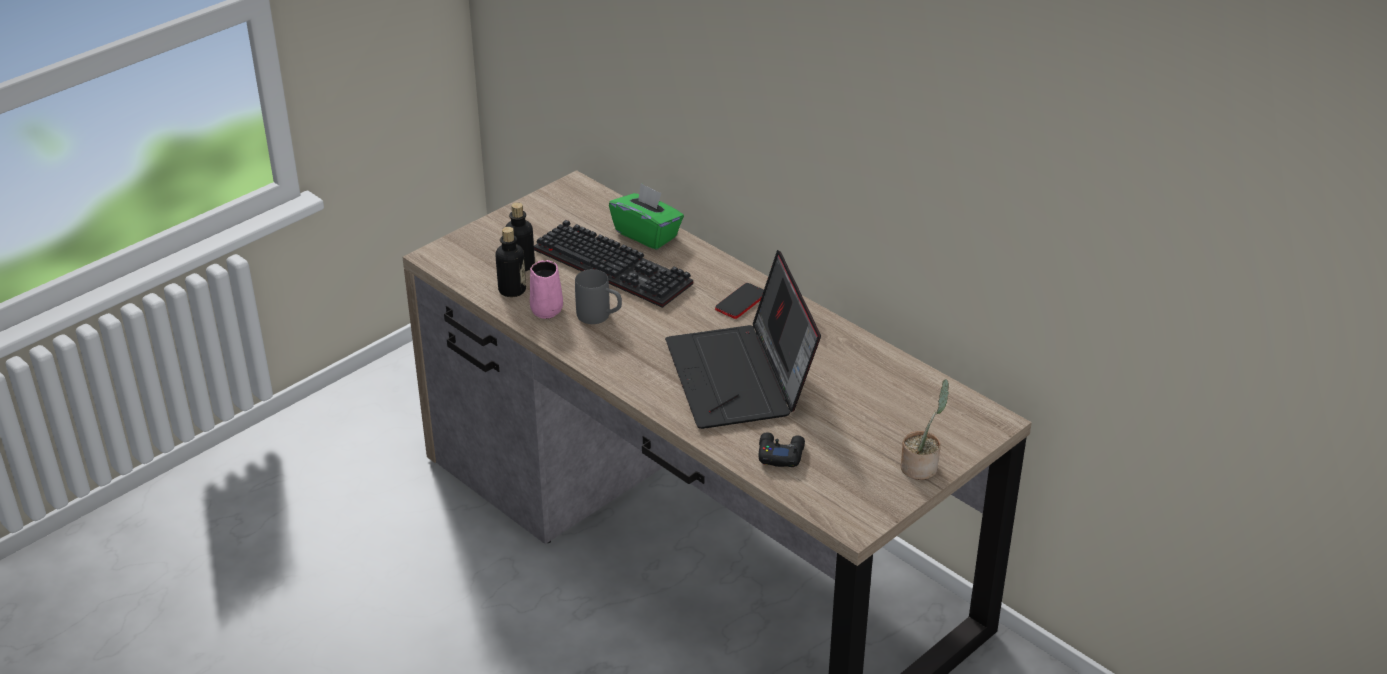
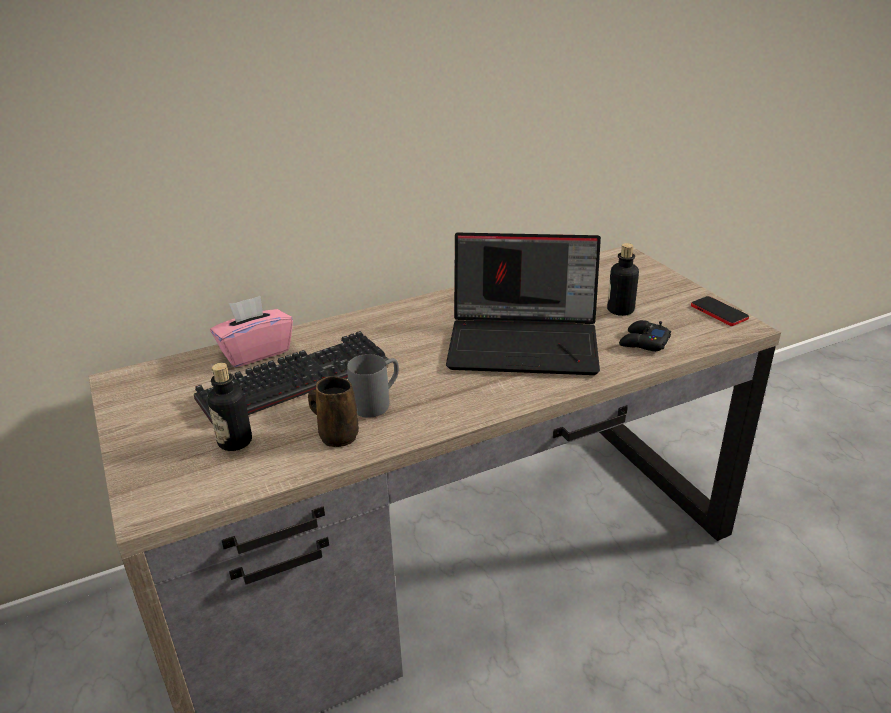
camera: 70 degrees left, 5 degrees down
(512, 290) = (279, 456): bottle -> bottle (620, 310)
(547, 309) = (337, 435): pink mug -> brown mug
(647, 234) = (255, 352): green tissue box -> pink tissue box
(741, 302) = (409, 323): phone -> phone (719, 312)
(921, 467) = (673, 289): potted plant -> none

